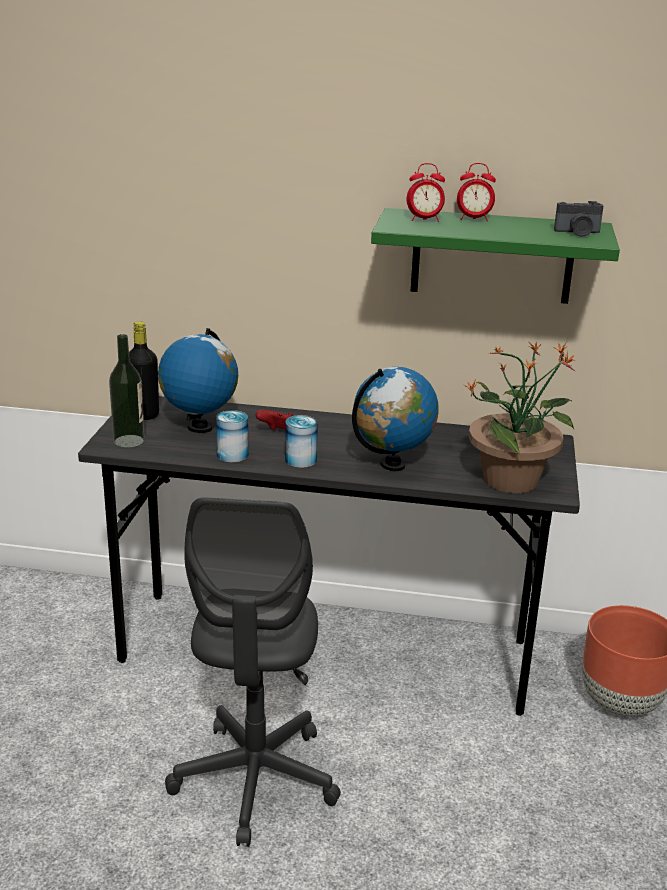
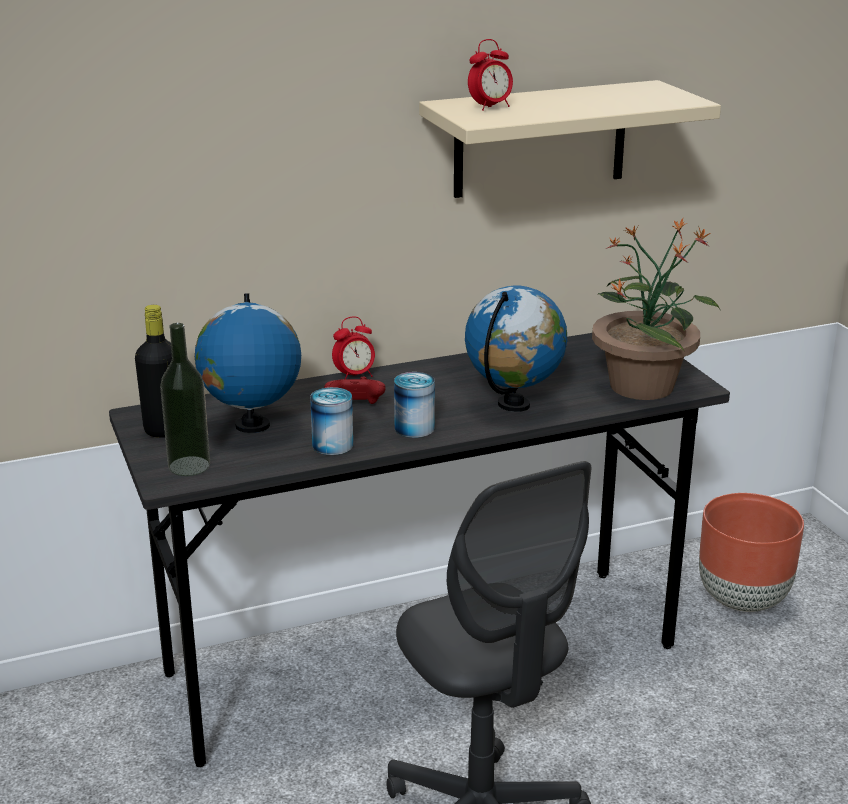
camera: 30 degrees left, 0 degrees up
(474, 219) = (534, 98): alarm clock -> alarm clock (355, 376)
(492, 256) = (540, 139): green shelf -> beige shelf
(578, 233) = (655, 95): camera -> none

